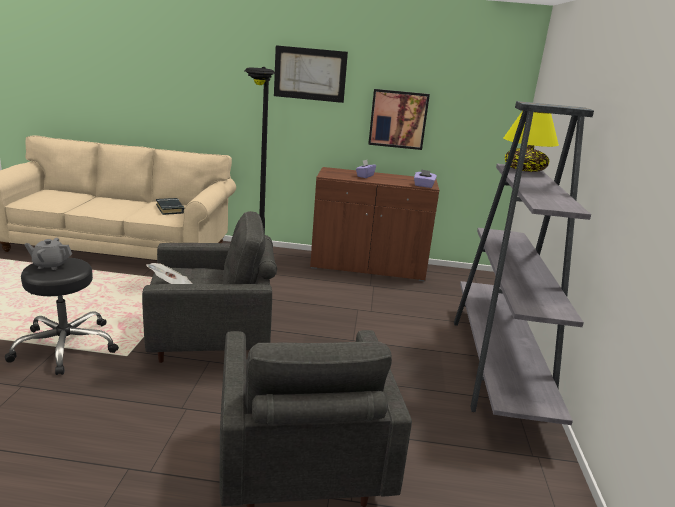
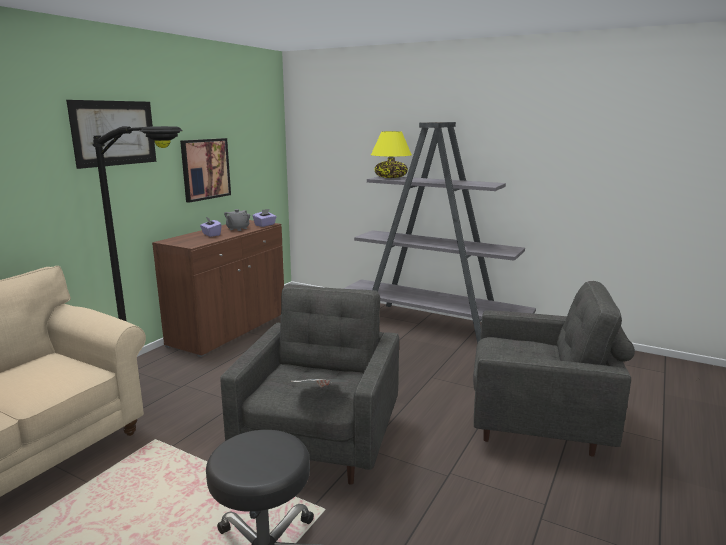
camera: 65 degrees left, 5 degrees down
(50, 265) = (244, 460): grey teapot -> grey teapot (237, 229)
(170, 209) = (44, 371): black book -> none

